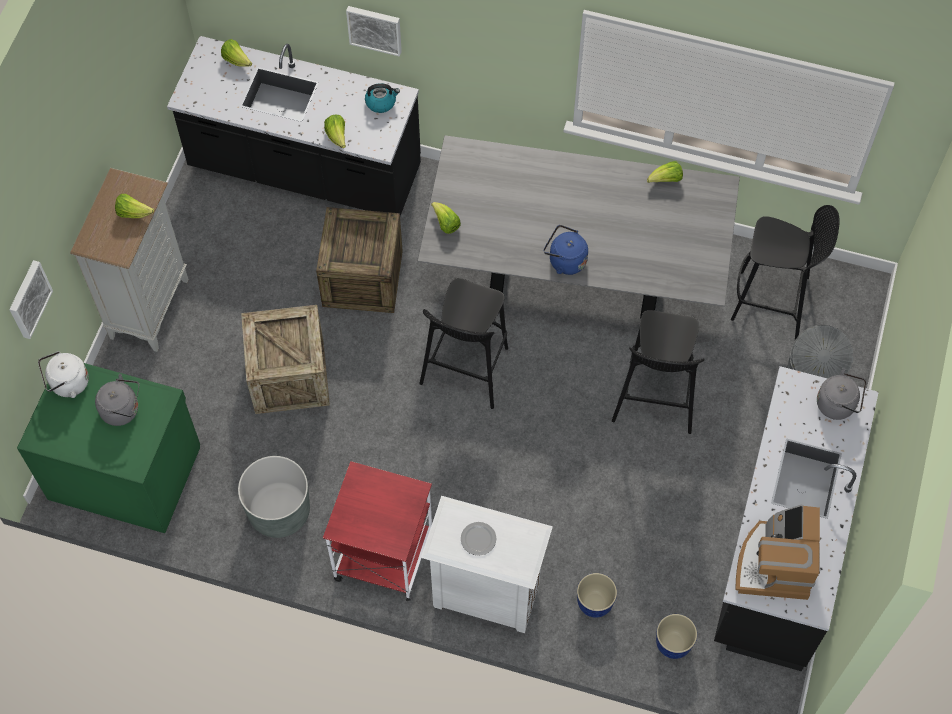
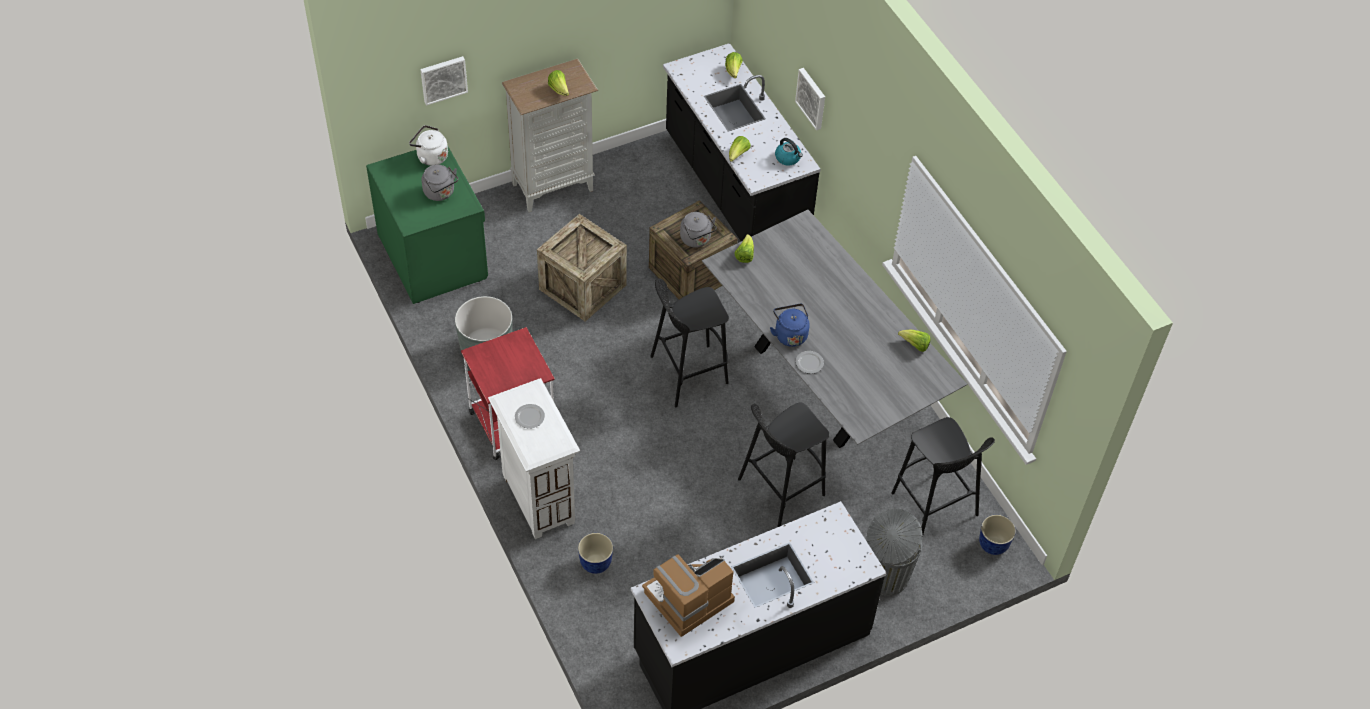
camera: 45 degrees right, 10 degrees down
(609, 271) = (809, 363): none -> plate
(673, 644) = (611, 630): planter -> planter (992, 545)
(838, 404) = (849, 555): grey kettle -> grey kettle (697, 240)

